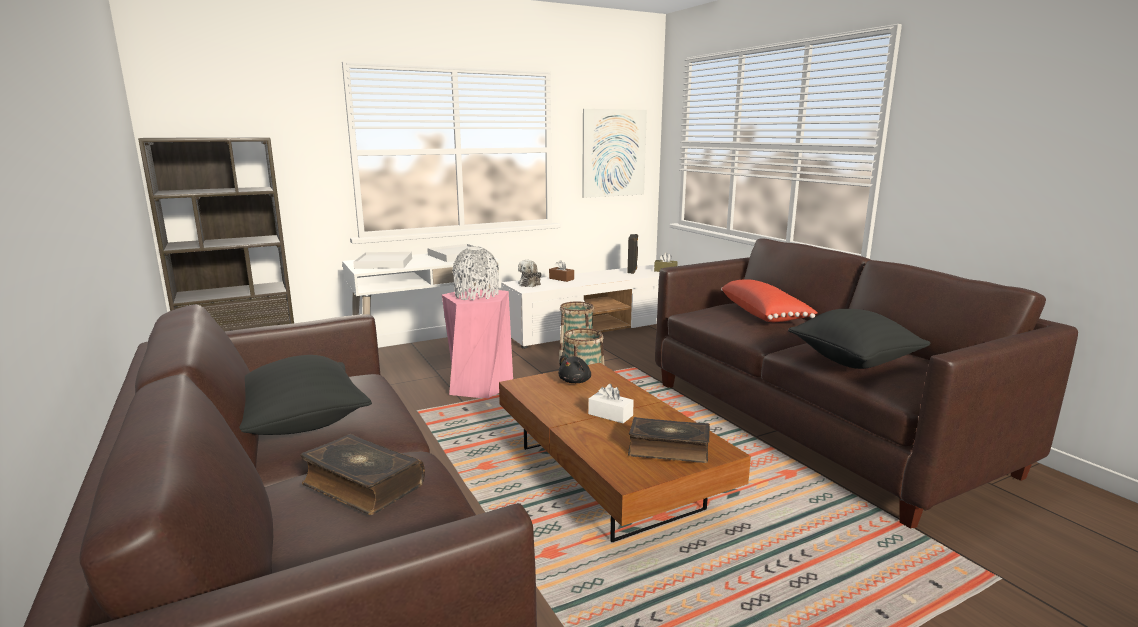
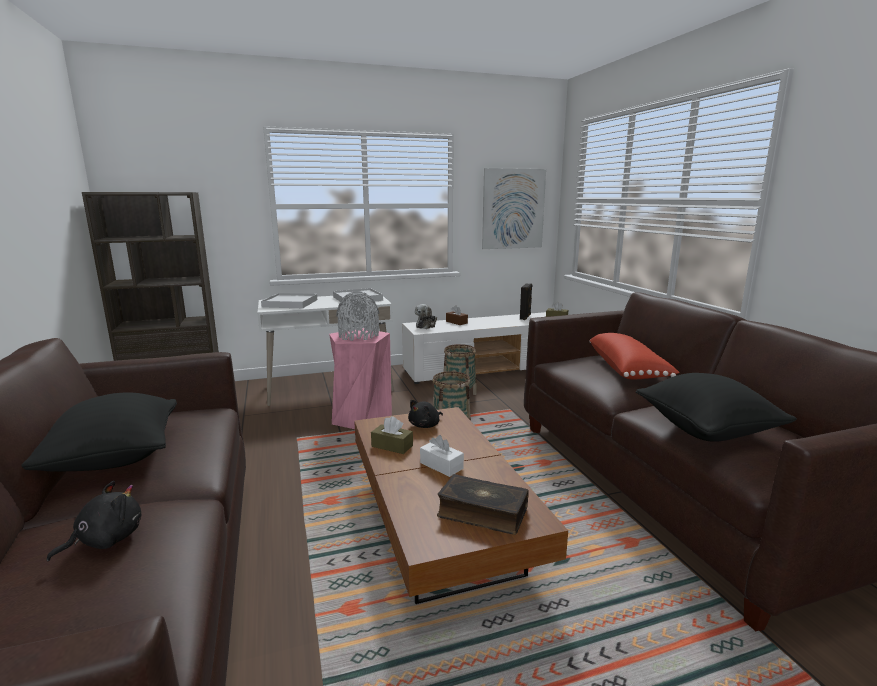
camera: 10 degrees right, 0 degrees up
(362, 485) = (106, 540): book -> black plush toy
(552, 402) = (392, 446): none -> brown tissue box

